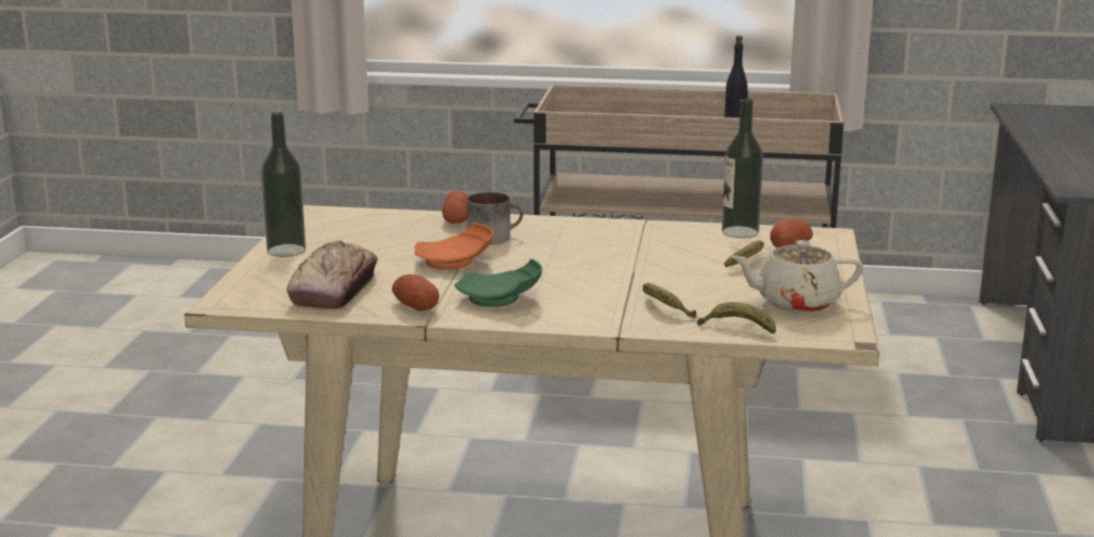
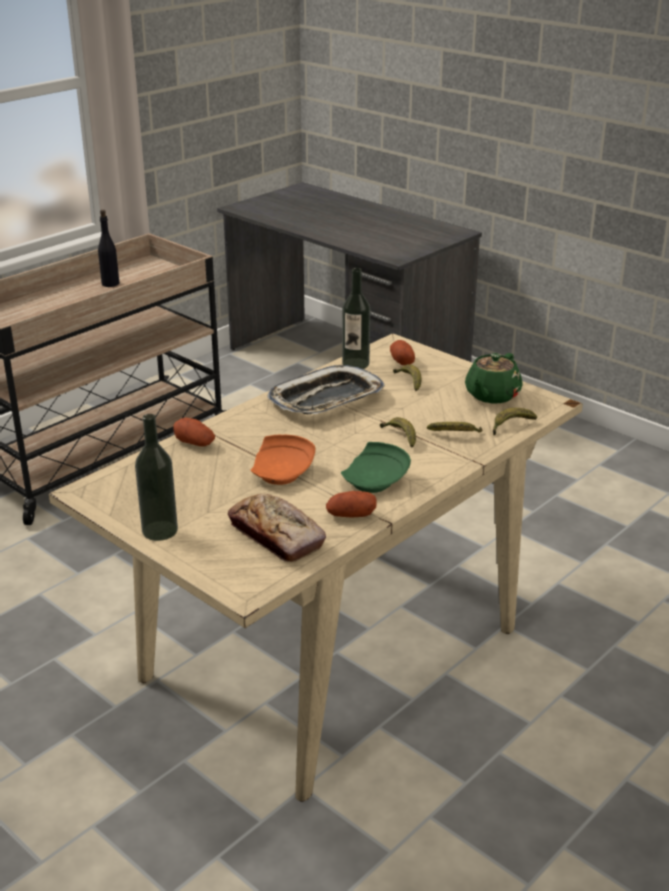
camera: 55 degrees left, 10 degrees up
(494, 237) = (249, 441): mug -> none
(613, 287) = (400, 437): none -> banana
(635, 241) = (326, 399): none -> tray
(796, 303) = (491, 395): beige teapot -> green teapot

